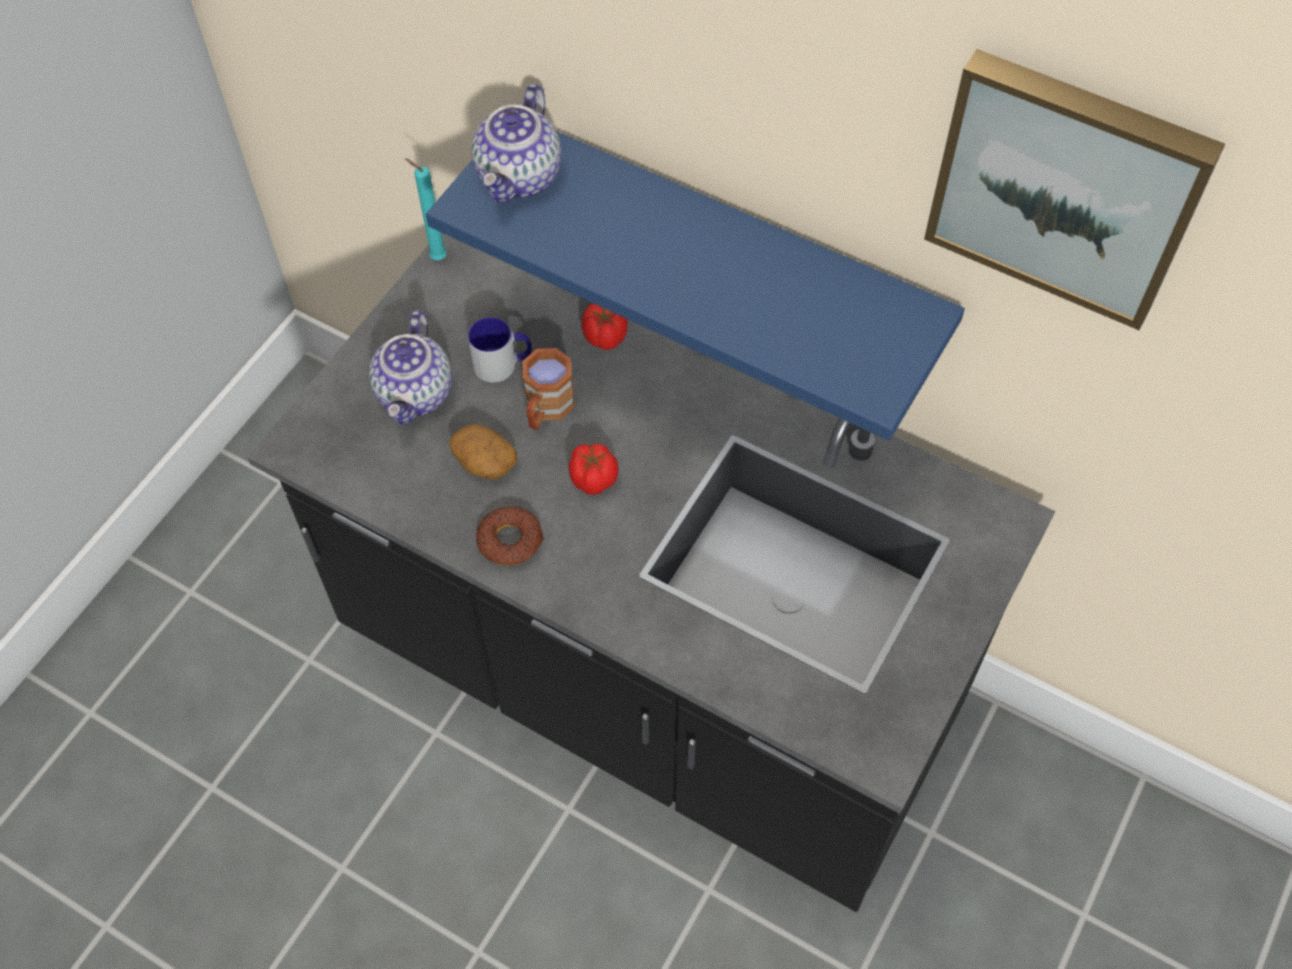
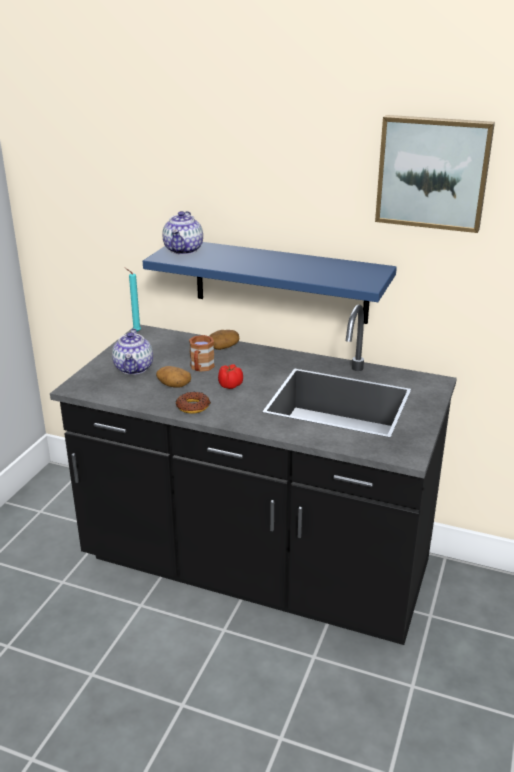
camera: 10 degrees left, 30 degrees down
(503, 364) = (176, 357): mug -> none
(605, 337) = (224, 347): tomato -> potato

